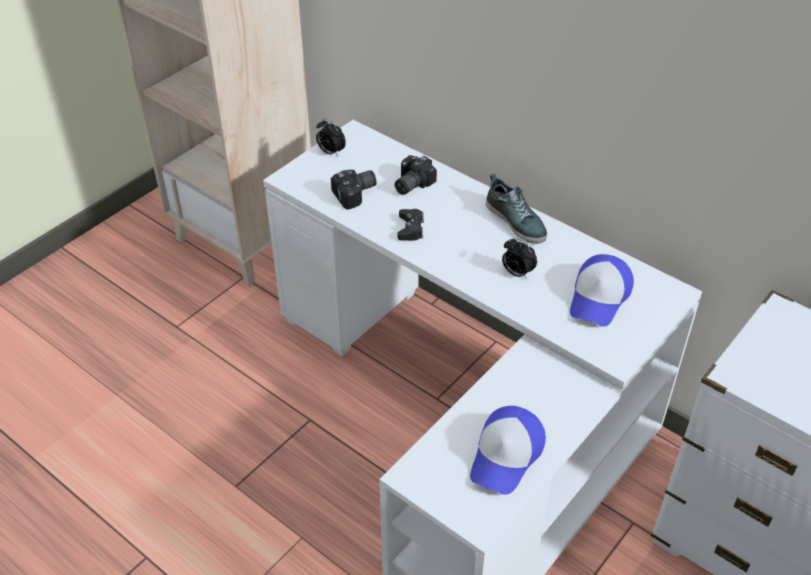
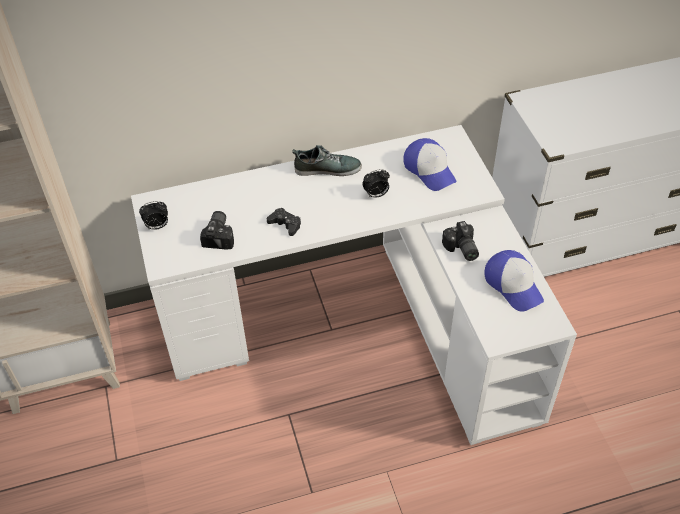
camera: 55 degrees left, 5 degrees up
(410, 184) = (238, 201): camera -> camera (461, 249)

